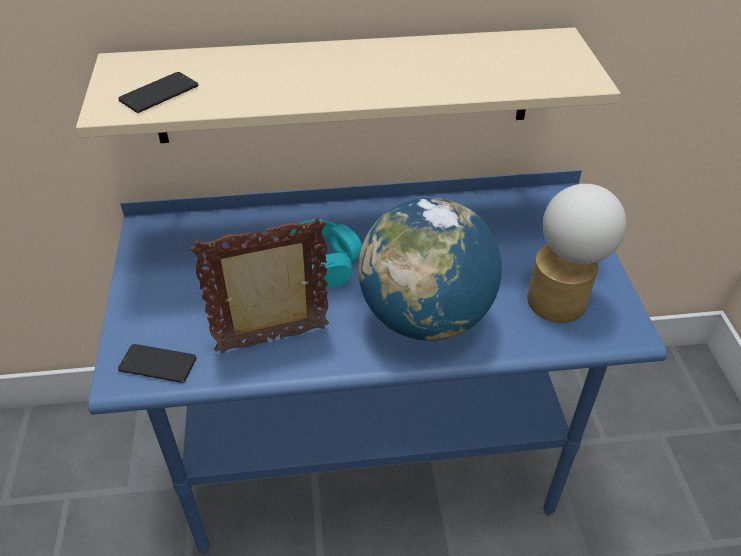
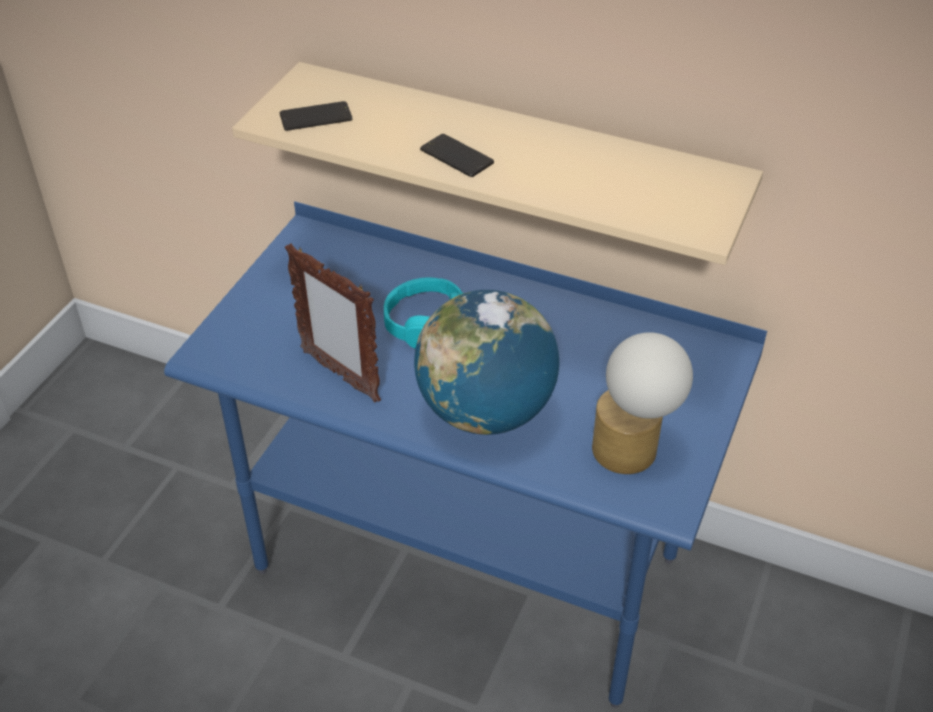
camera: 30 degrees right, 0 degrees up
(157, 364) = (235, 355): phone -> phone (456, 156)
(274, 340) = (340, 375): picture frame -> picture frame turned 150 degrees counterclockwise

